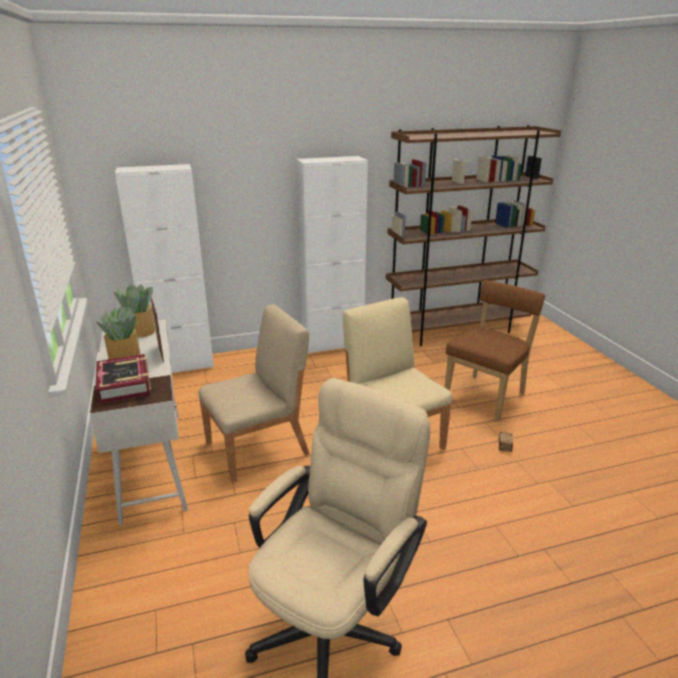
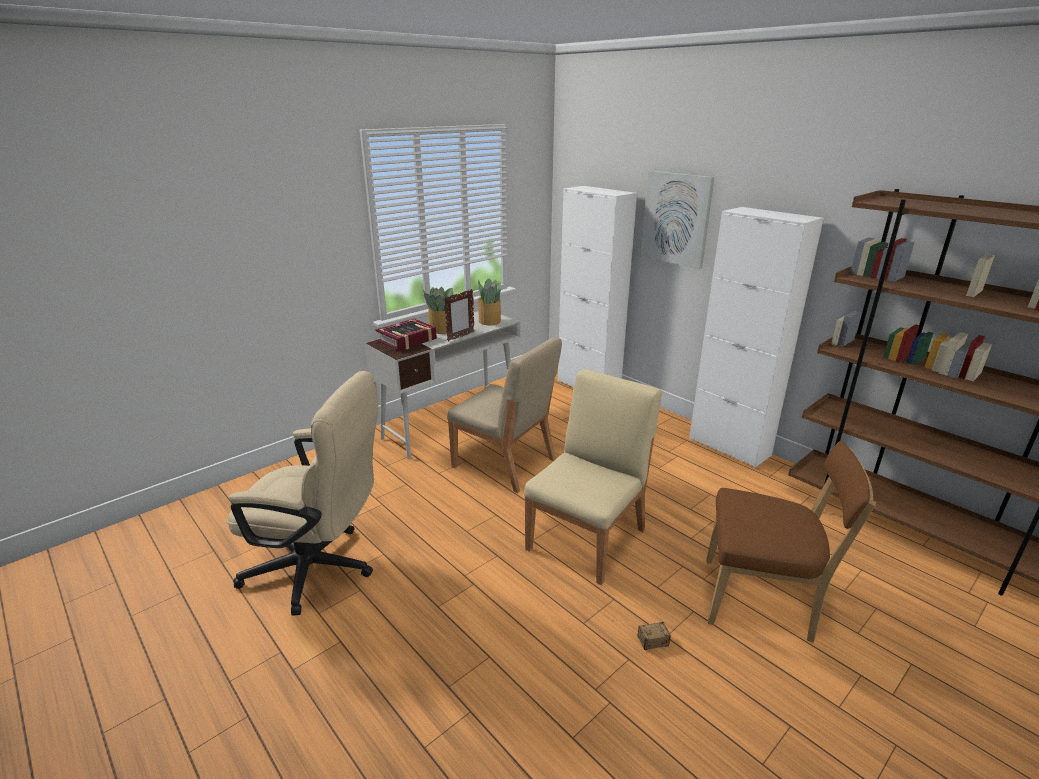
camera: 65 degrees right, 0 degrees up
(236, 180) = (676, 219): none -> picture

